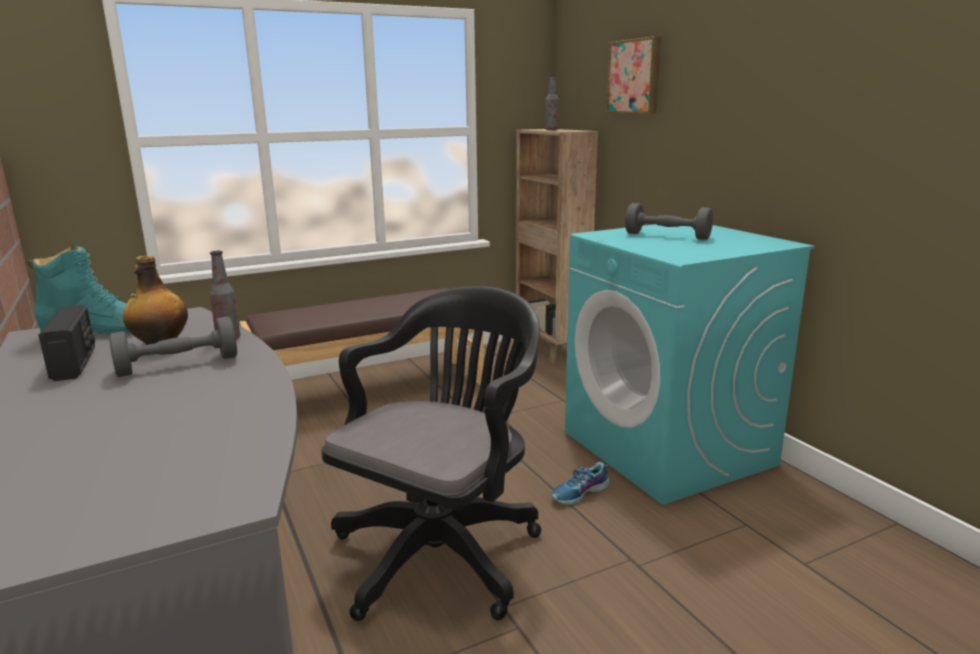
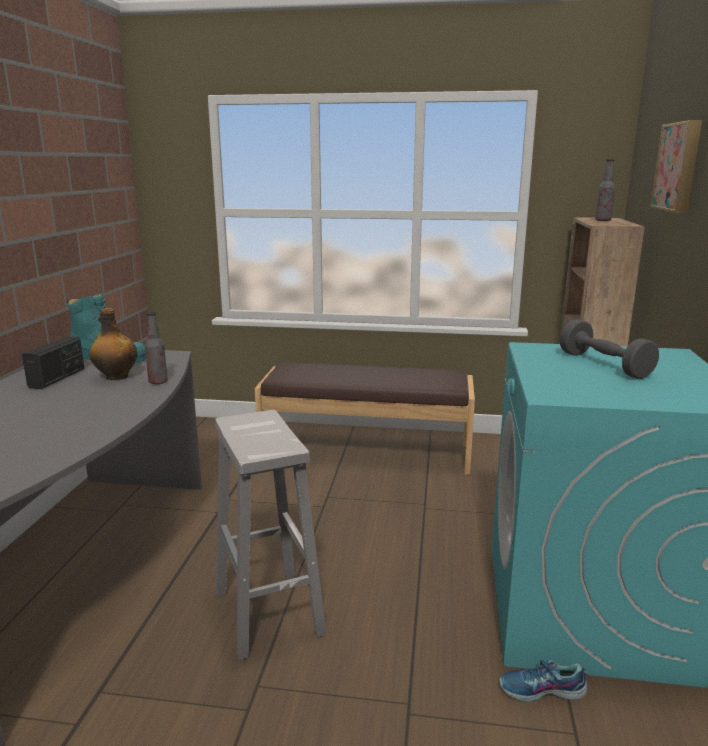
camera: 35 degrees right, 0 degrees up
(178, 365) = (98, 395): grey dumbbell -> none
(443, 550) = (269, 613): black office chair -> white stool
(580, 493) = (436, 616): shoe -> shoe (542, 691)

